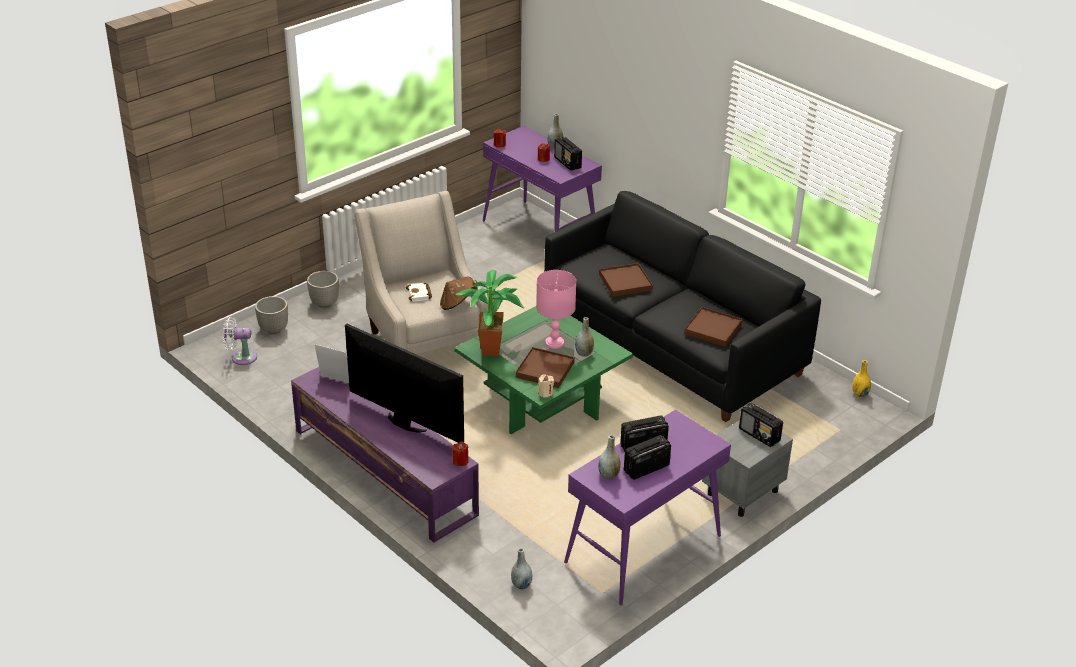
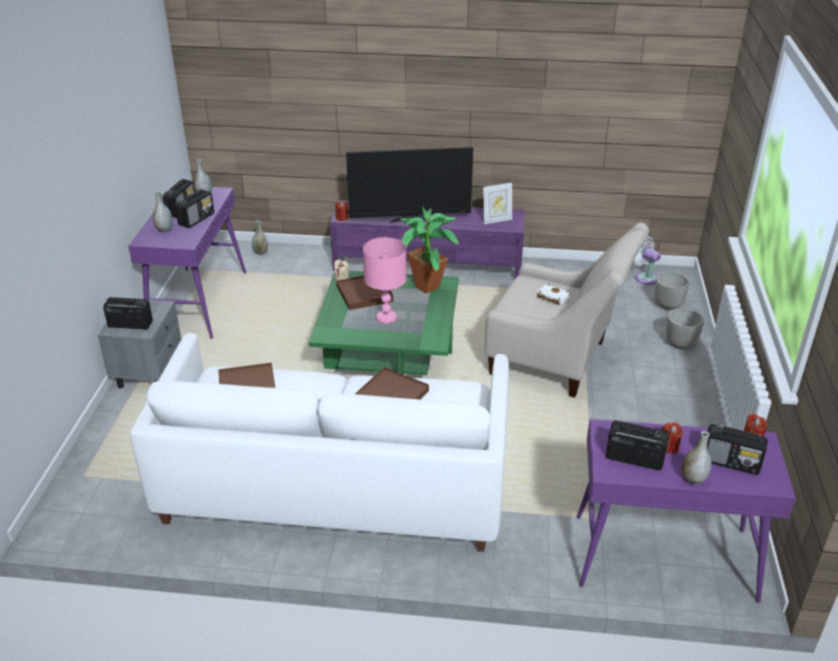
camera: 140 degrees right, 0 degrees up
(241, 357) = (644, 277): white fan -> white fan turned 90 degrees counterclockwise
(457, 304) = (510, 304): brown hat -> none
(526, 143) = (731, 462): none -> radio
(584, 353) = (350, 321): grey vase -> grey vase (164, 230)
(672, 344) = (334, 482): black sofa -> white sofa
(860, 394) = (79, 534): yellow vase -> none

